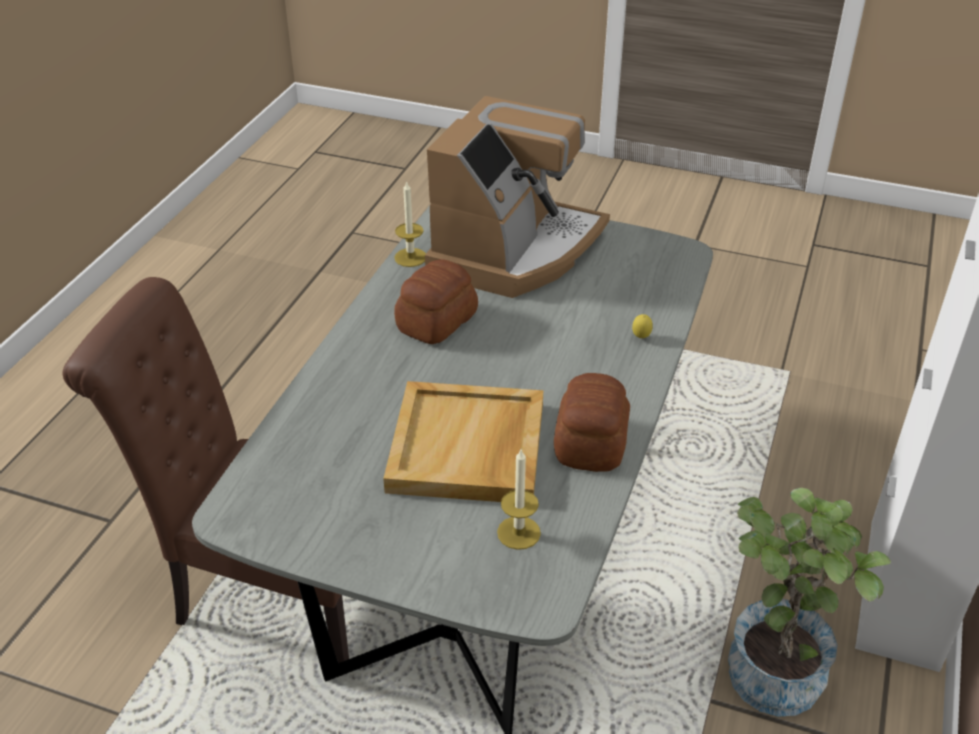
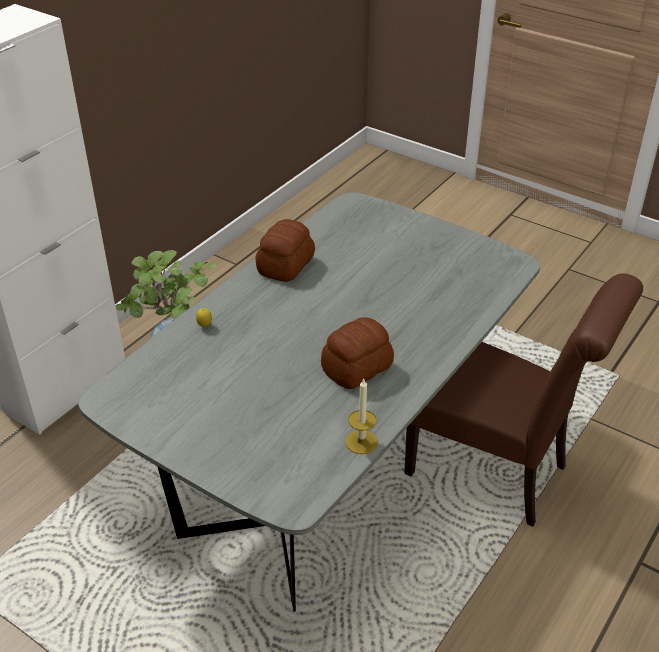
camera: 165 degrees left, 0 degrees up
(468, 448) = (364, 275): beige tray -> none
(515, 251) = (258, 430): coffee machine -> none
(518, 532) = (351, 230): candle -> none

